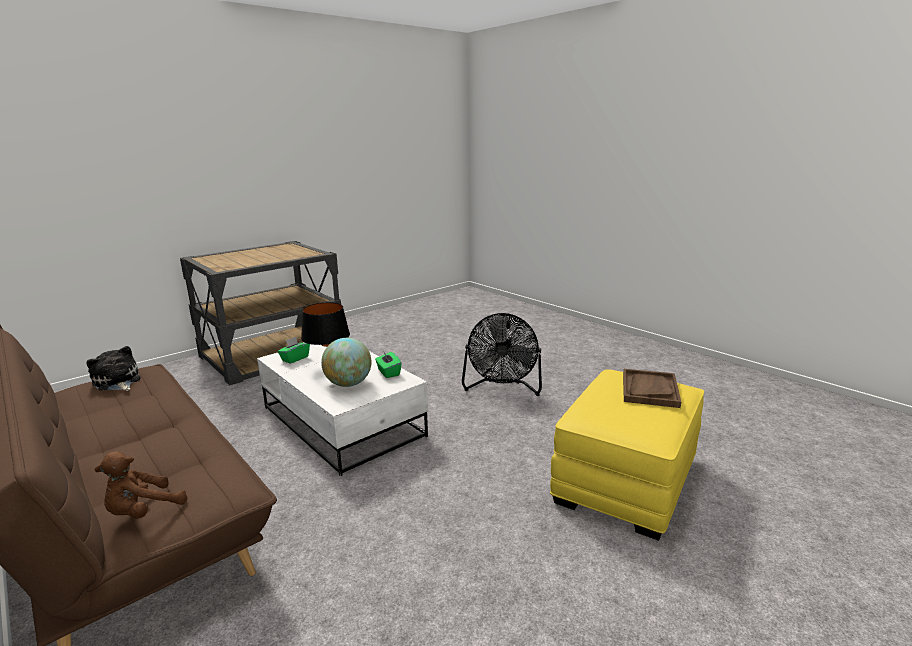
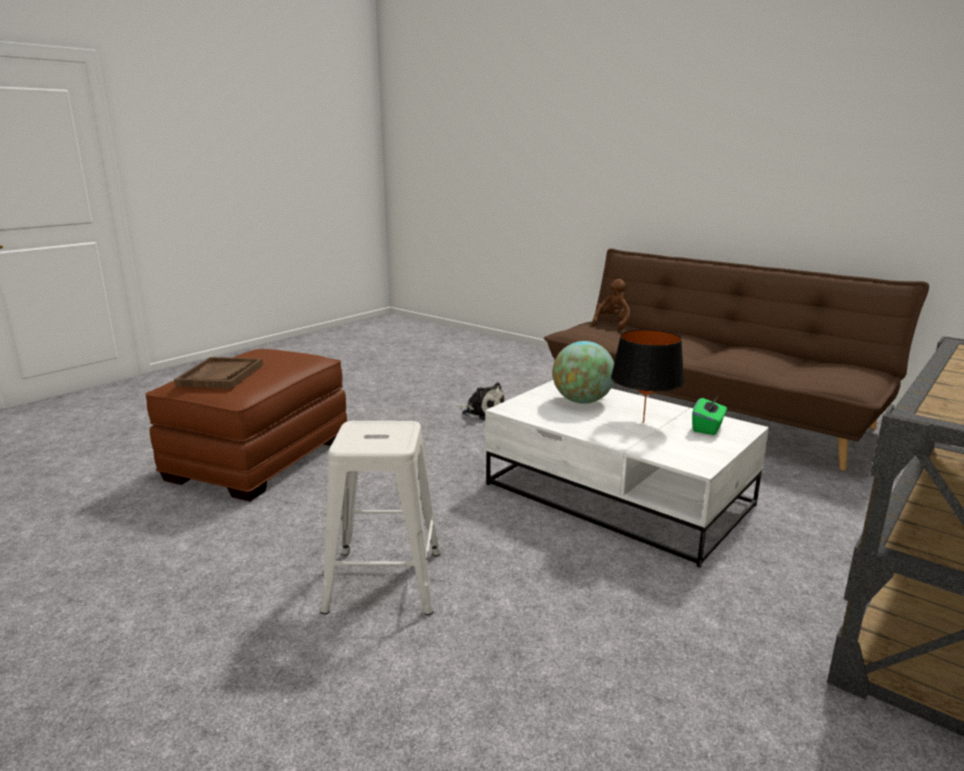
camera: 170 degrees right, 0 degrees up
(117, 382) = (842, 374): plush toy -> plush toy (482, 411)
(388, 372) = (544, 416): green tissue box -> none
(500, 386) = (384, 581): black fan -> white stool
(626, 481) = (260, 458): yellow ottoman -> brown ottoman

